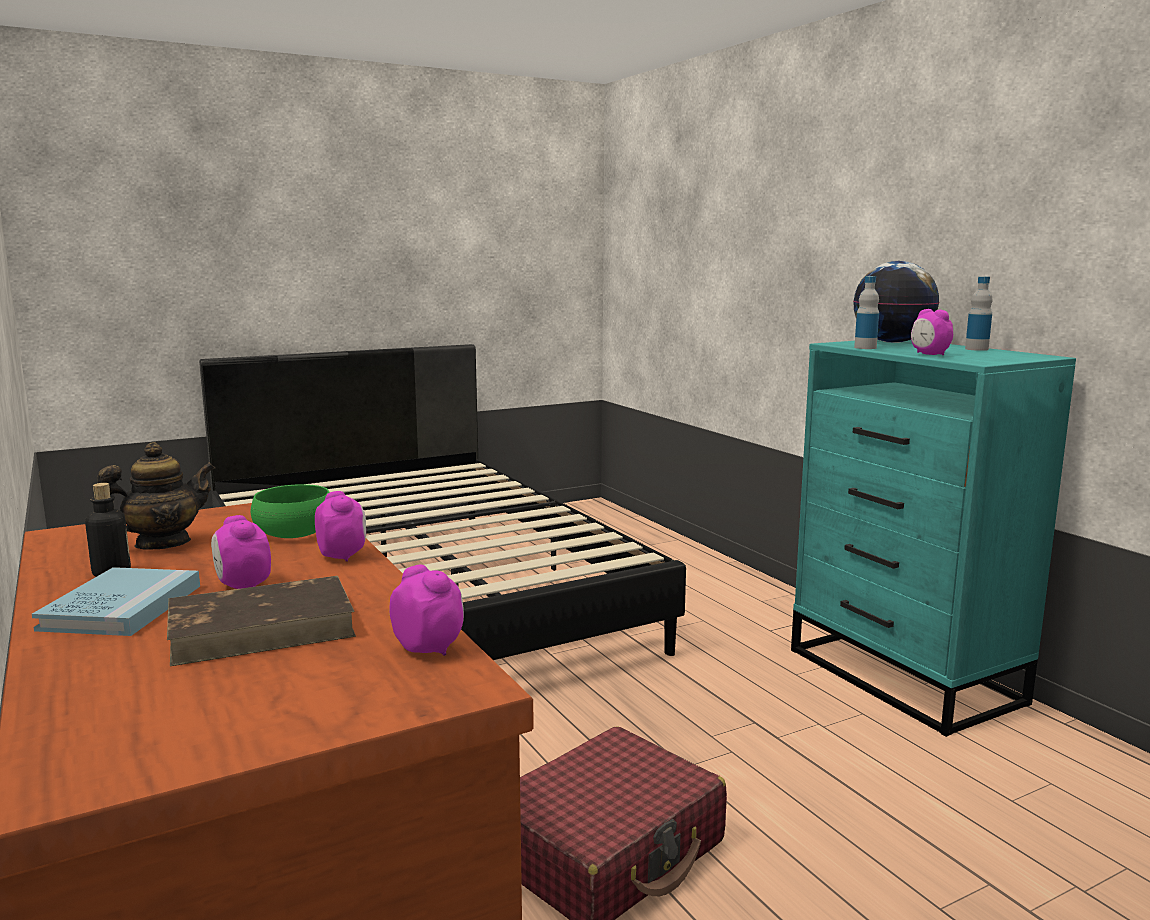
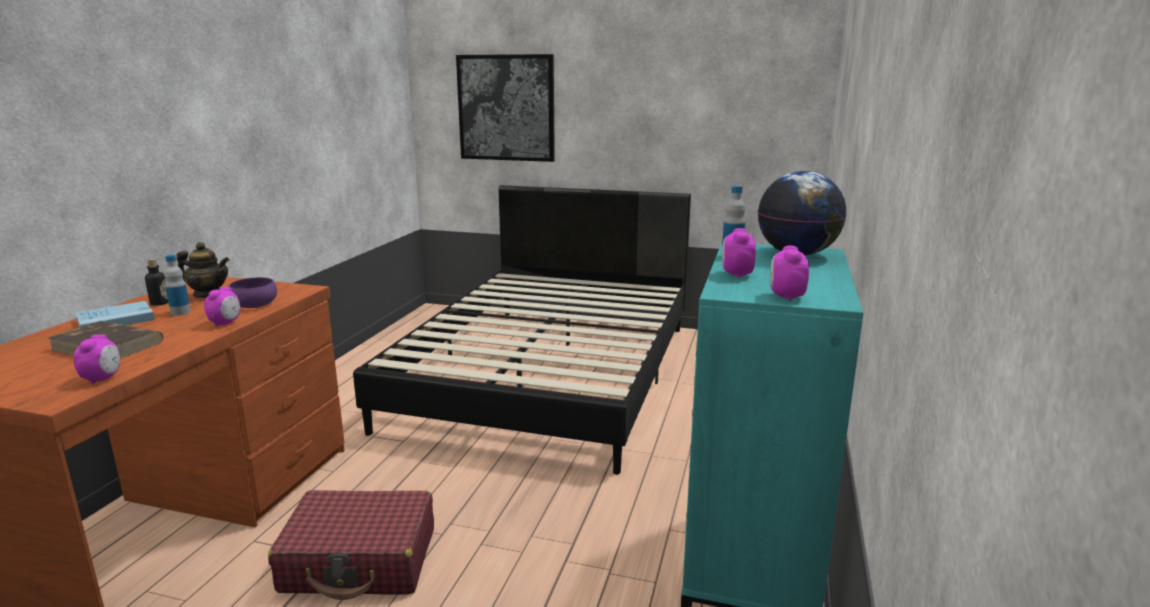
camera: 45 degrees right, 5 degrees up
(197, 241) = (506, 108): none -> picture
(243, 586) = (161, 325): alarm clock -> alarm clock (786, 297)
(294, 532) = (254, 304): green bowl -> purple bowl
(976, 349) = (825, 278): bottle -> bottle (180, 312)

